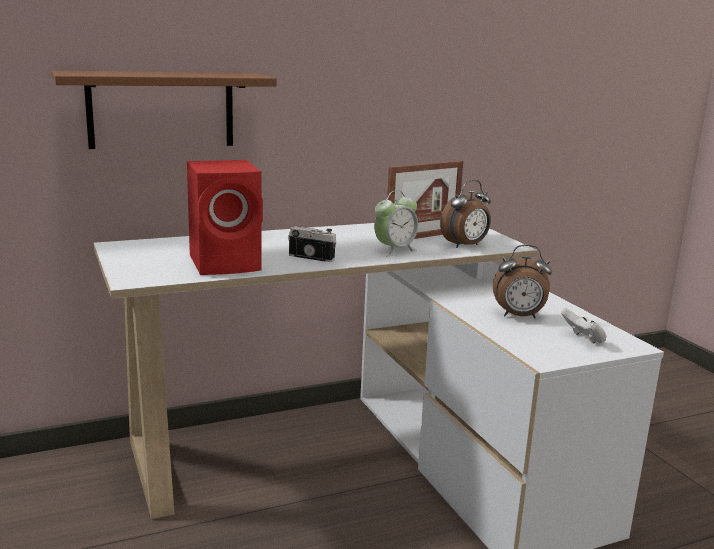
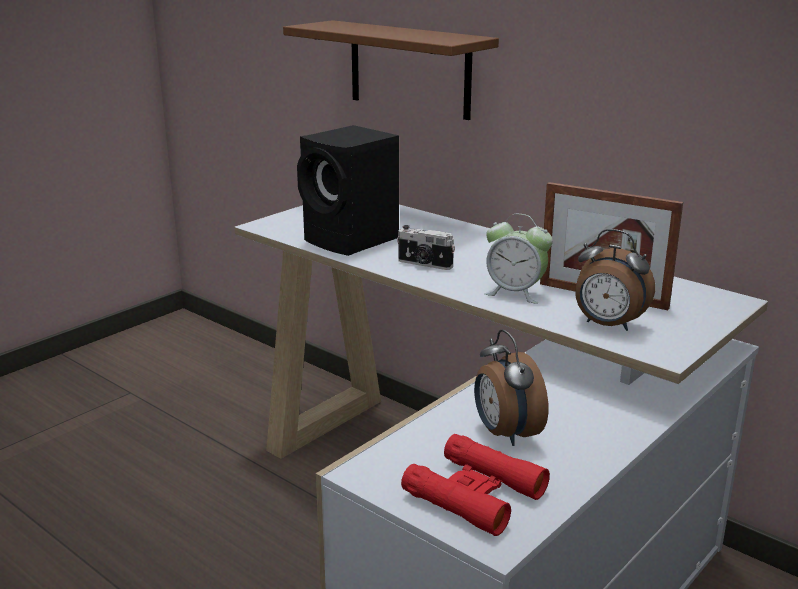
camera: 65 degrees right, 5 degrees up
(228, 263) = (353, 241): red speaker -> black speaker
(312, 257) = (424, 264): camera -> camera turned 120 degrees clockwise
(583, 339) = (474, 494): white game controller -> red binoculars

